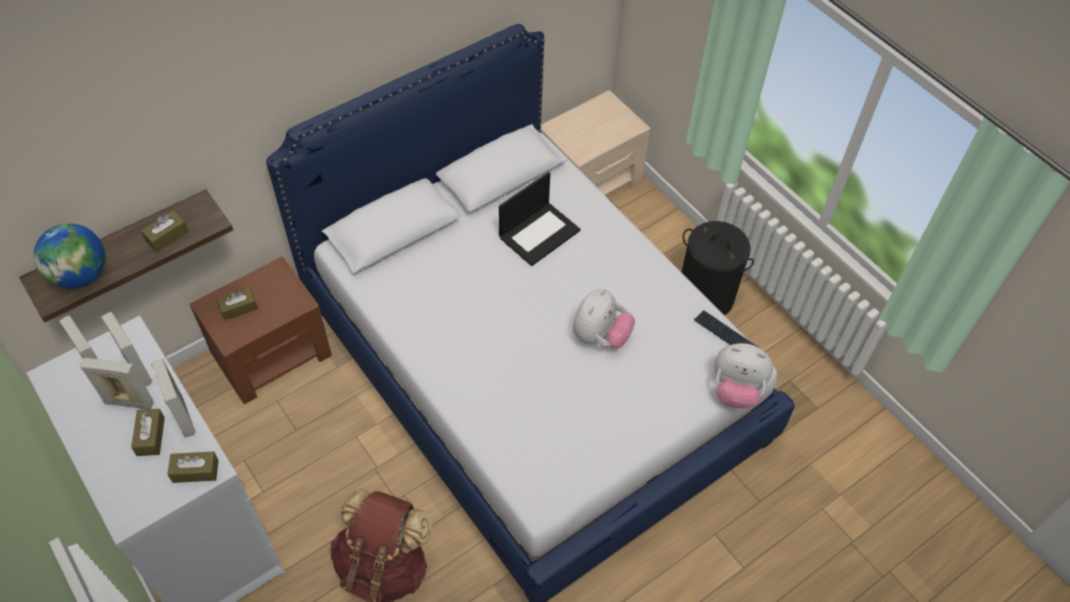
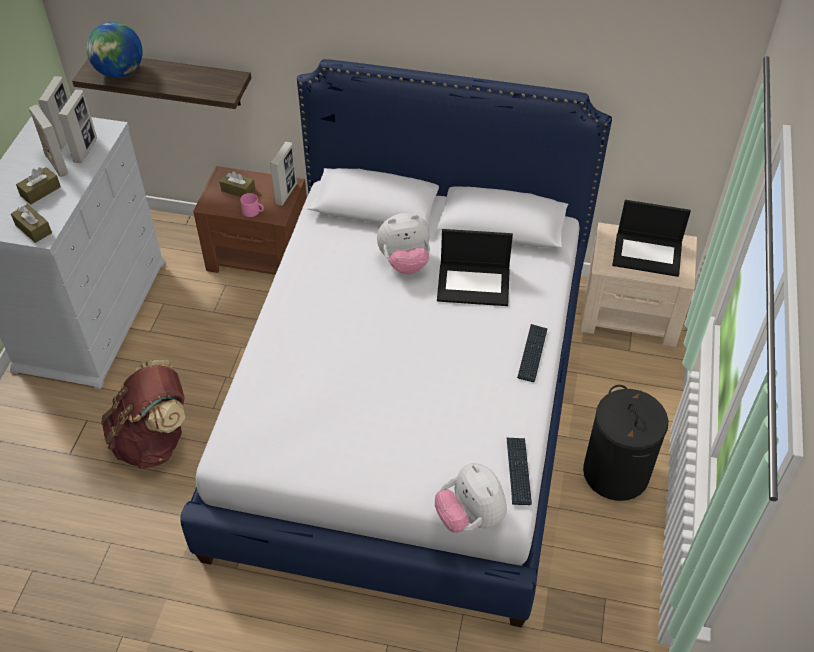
camera: 50 degrees right, 5 degrees down
(167, 236) = (191, 83): brown tissue box -> none
(183, 416) = (69, 194): picture frame -> picture frame (286, 193)
(277, 315) = (253, 211): none -> pink mug
(596, 125) = (648, 254): none -> laptop
(600, 336) = (419, 388): plush toy -> plush toy (405, 262)
(636, 250) = (532, 353): none -> keyboard

